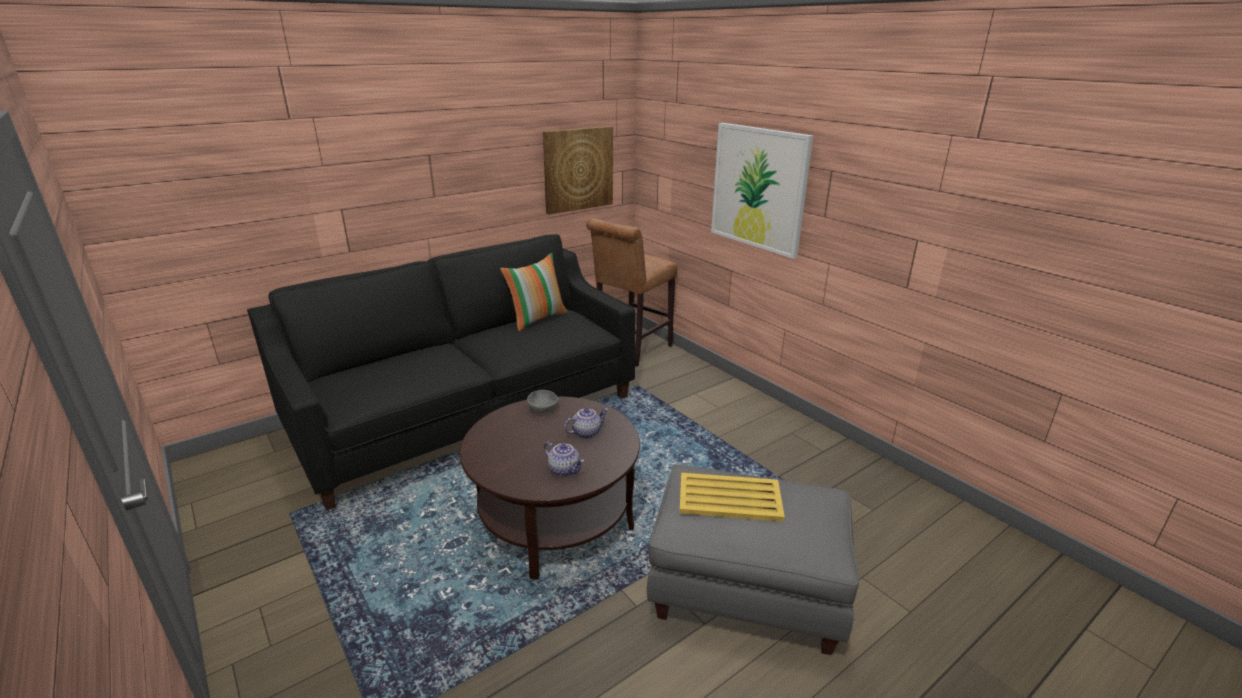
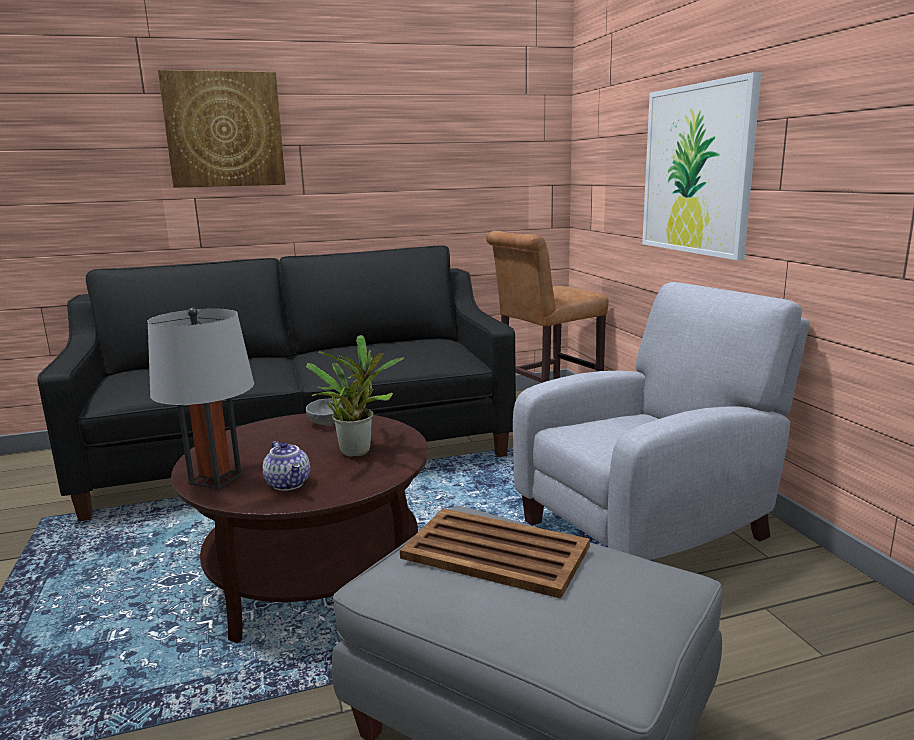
camera: 20 degrees right, 10 degrees down
(508, 475) = (215, 479): none -> grey table lamp
(537, 319) = (401, 342): pillow -> none
(578, 169) = (489, 177): picture -> picture (224, 130)
(586, 432) = (357, 450): teapot -> potted plant
(731, 498) = (497, 553): yellow tray -> brown tray
(749, 441) = (650, 527): none -> grey armchair

